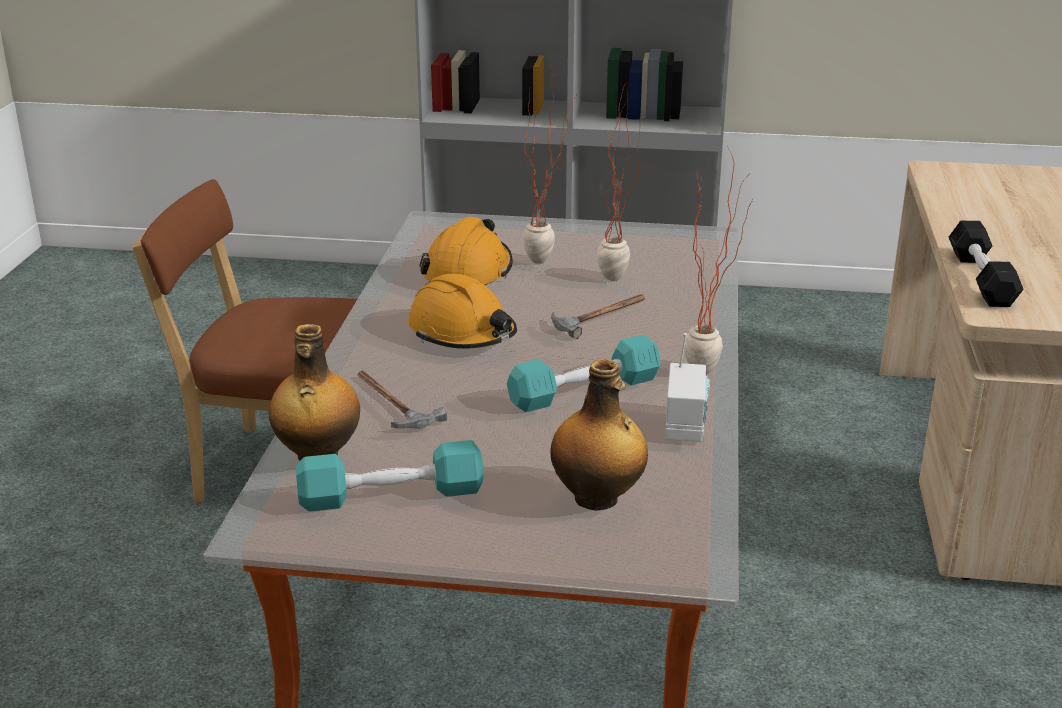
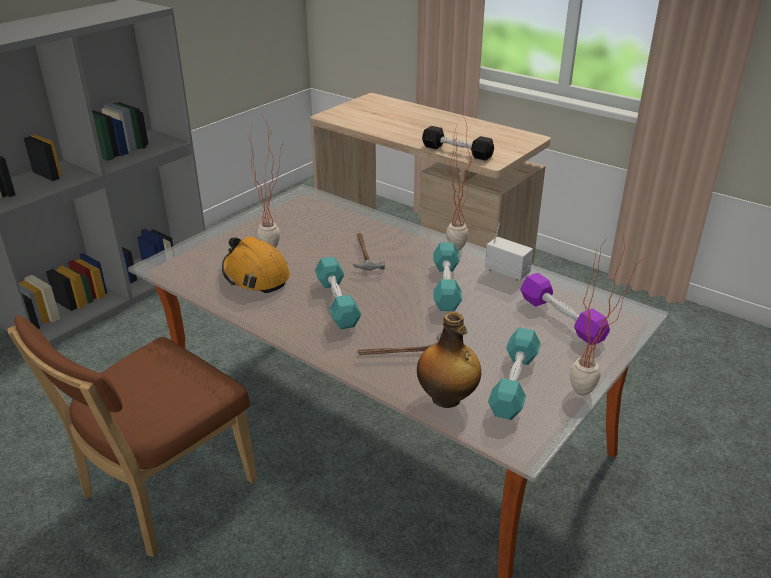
camera: 60 degrees left, 5 degrees up
(462, 333) = (337, 302): orange hard hat -> turquoise dumbbell
(597, 499) = (561, 319): bottle -> purple dumbbell
(614, 282) = (327, 236): potted plant -> potted plant (591, 394)

